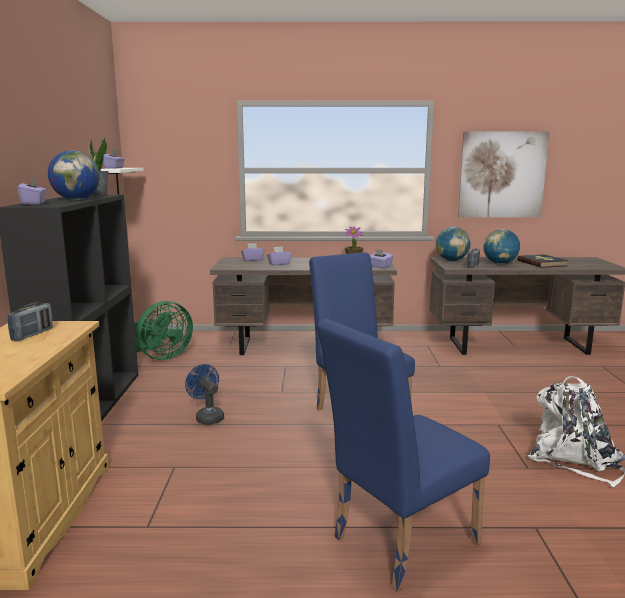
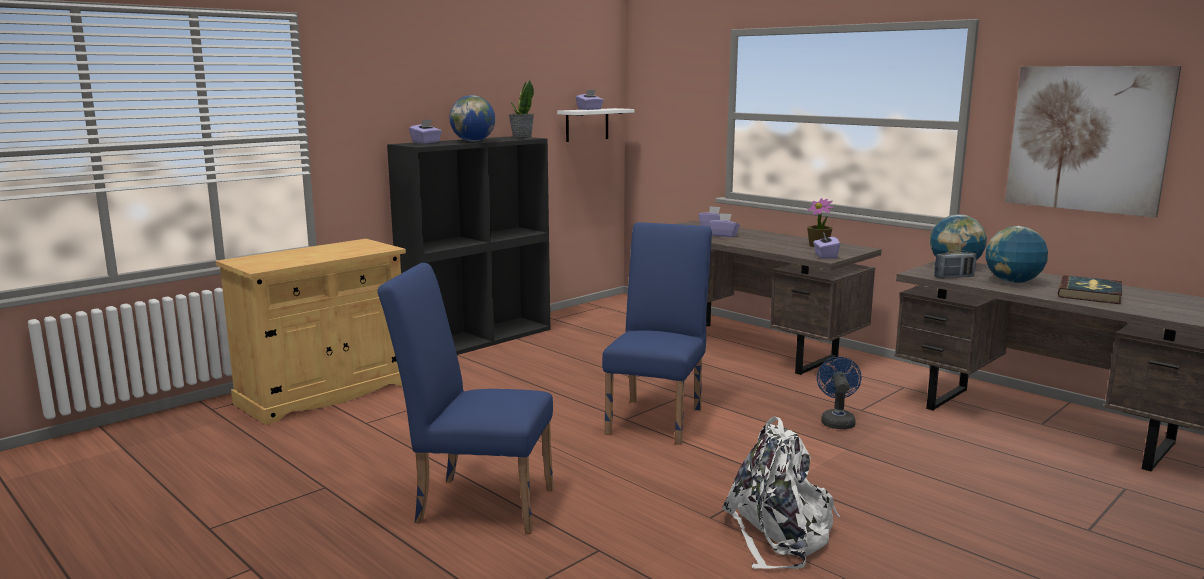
camera: 45 degrees right, 0 degrees up
(32, 335) = (348, 248): radio -> none
(161, 357) = (596, 320): green fan -> none
(207, 417) = (534, 375): blue fan -> blue fan (837, 421)

